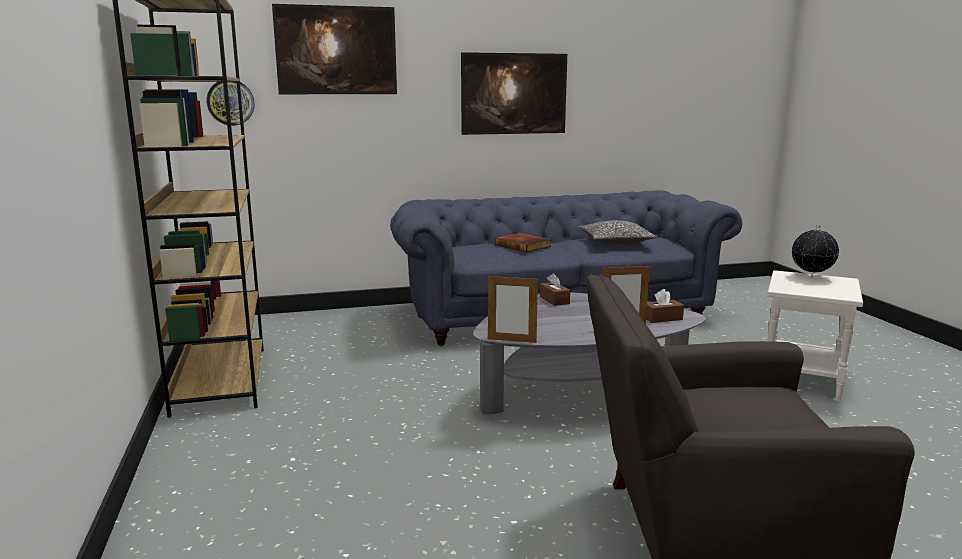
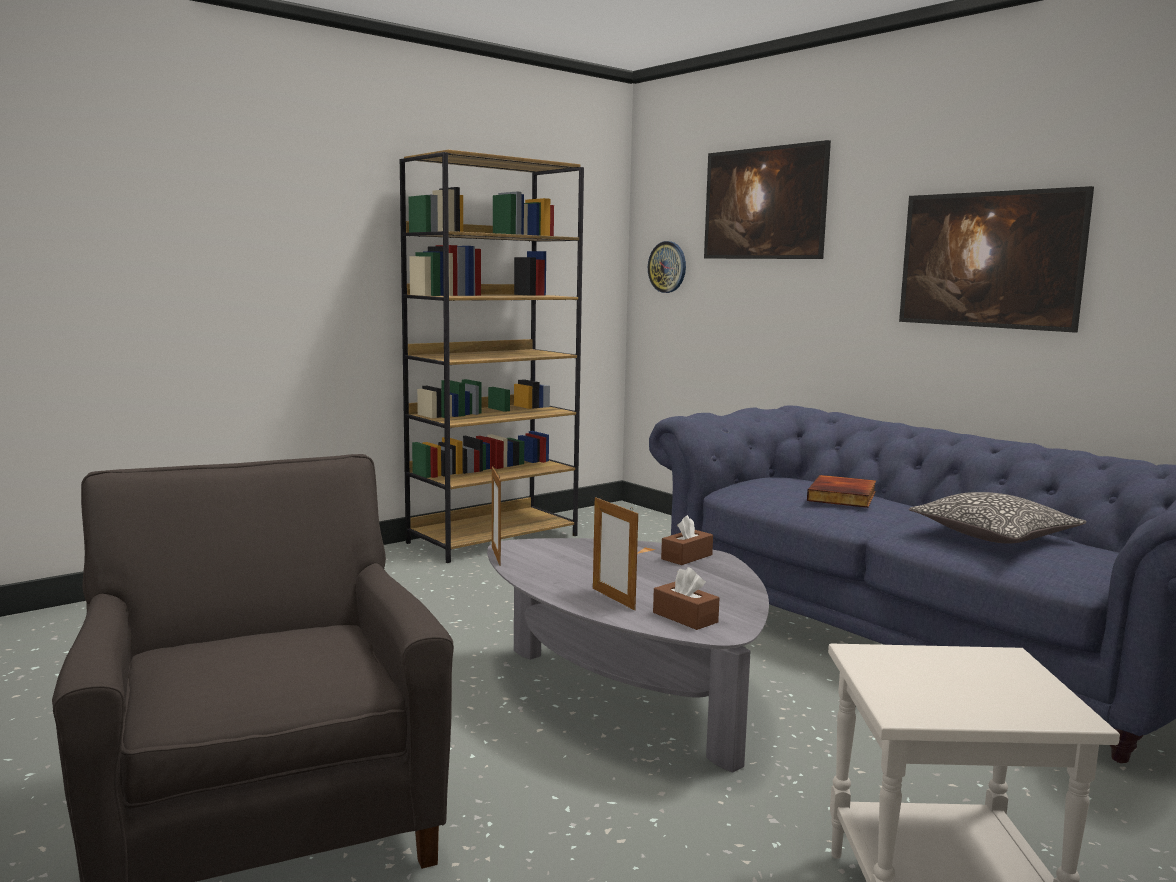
camera: 65 degrees right, 5 degrees down
(811, 277) = (1019, 680): globe -> none

